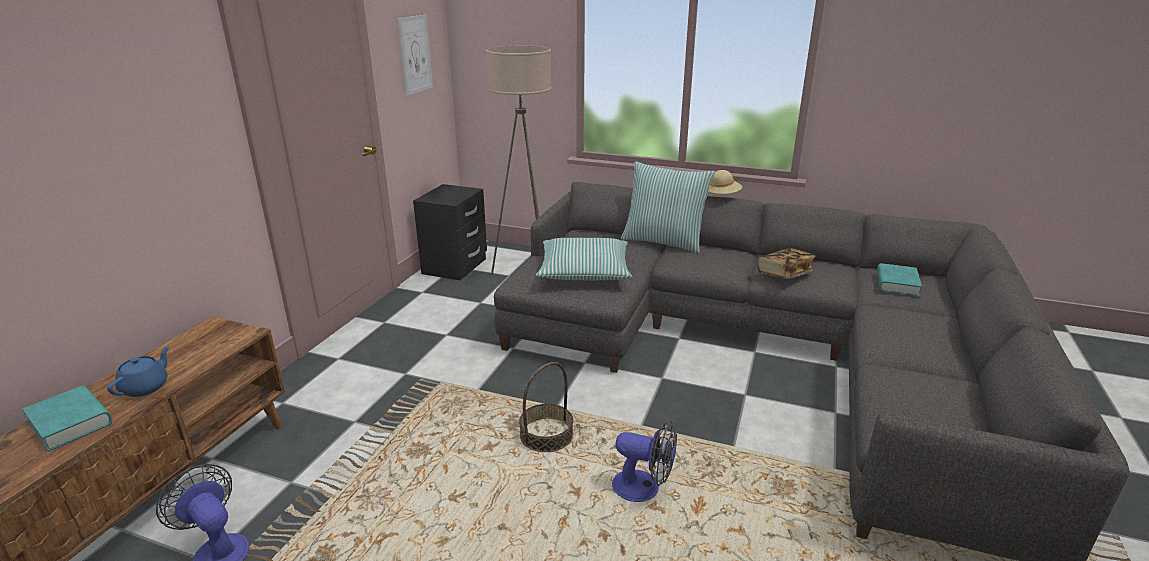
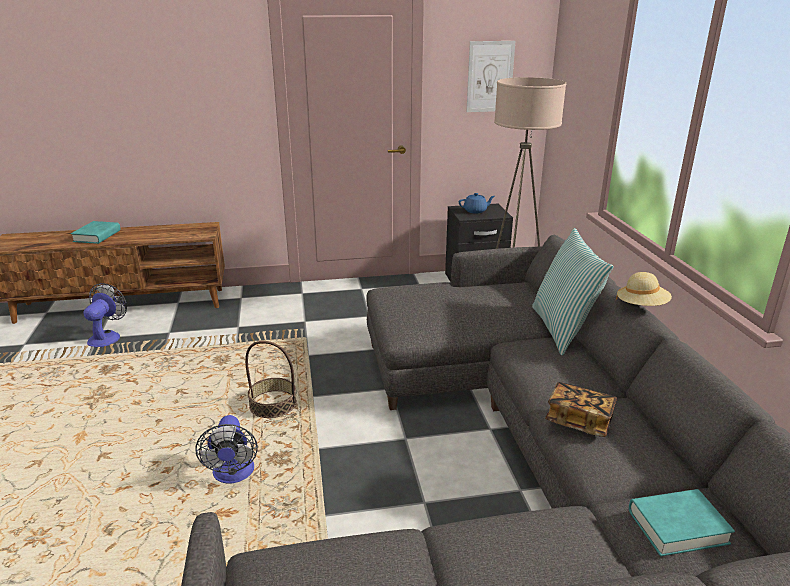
camera: 60 degrees right, 0 degrees up
(146, 387) = (135, 237): blue teapot -> blue teapot (475, 211)
(584, 271) = (438, 309): pillow -> none

